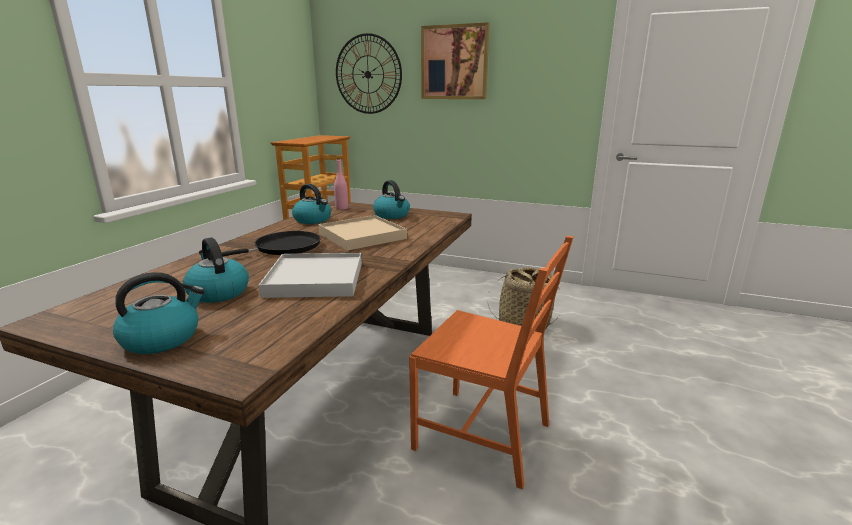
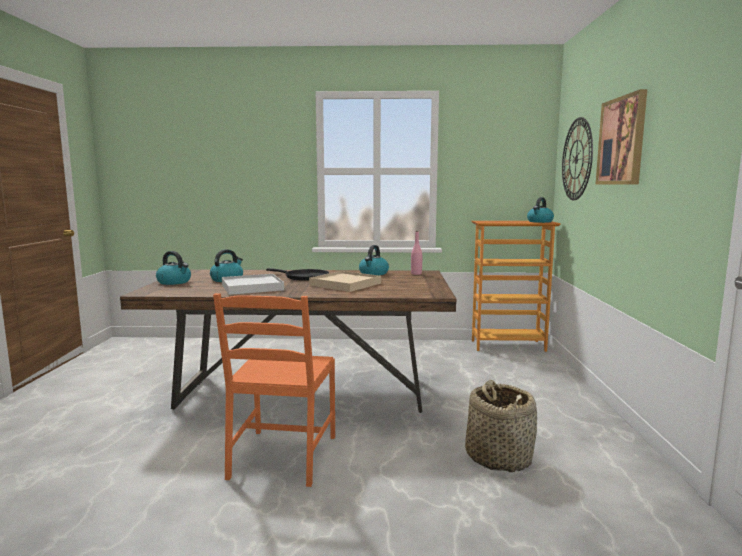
camera: 70 degrees right, 10 degrees down
(392, 215) = (412, 283): kettle -> kettle (540, 221)

